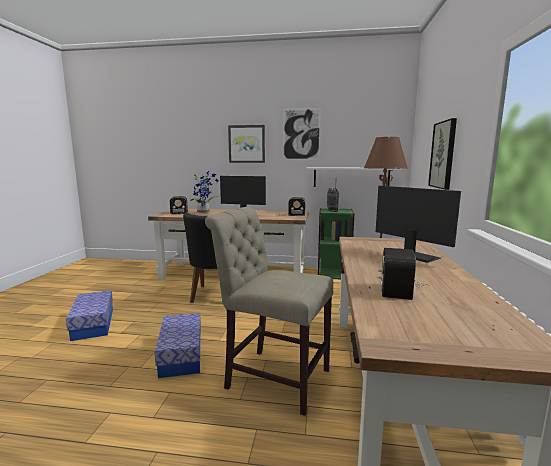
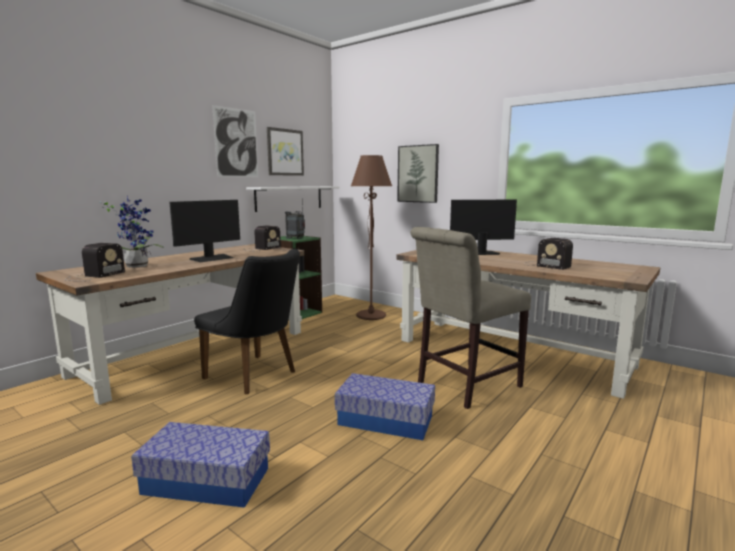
camera: 60 degrees left, 0 degrees up
(246, 144) = (165, 152): picture -> picture (285, 152)

